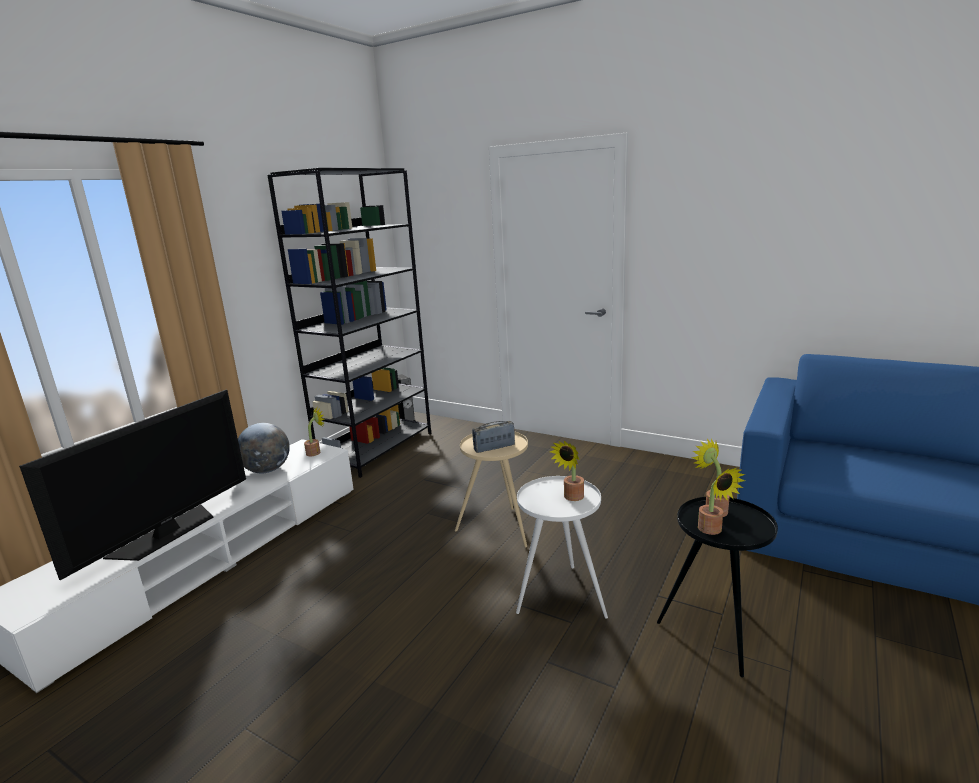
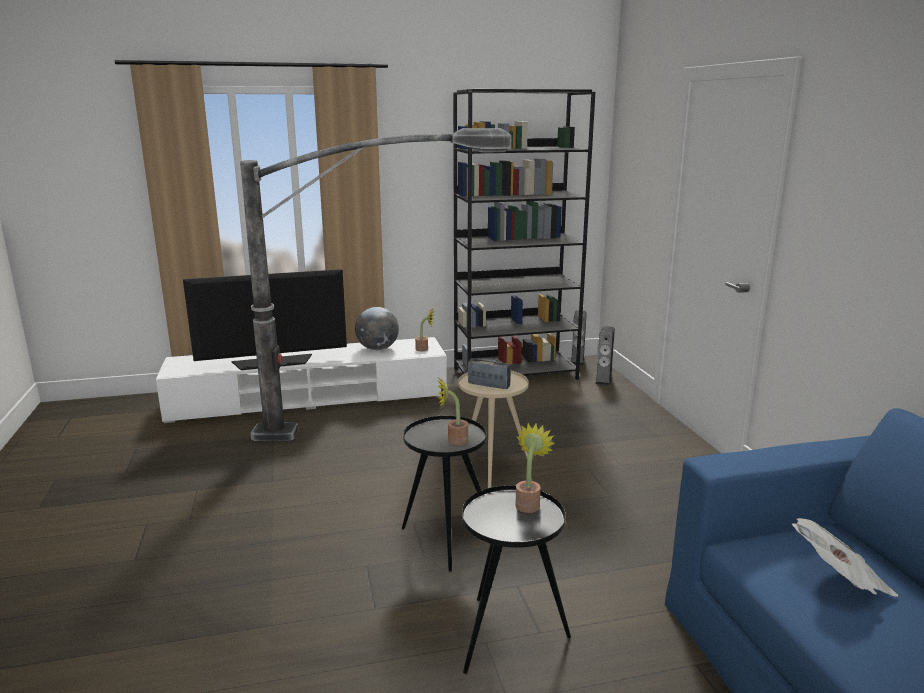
camera: 45 degrees right, 0 degrees up
(350, 552) = (379, 434): none -> floor lamp
(450, 427) = (603, 381): none -> speaker
(560, 598) = (446, 539): white side table -> black side table
(713, 531) = (488, 513): potted plant -> none
(865, 465) = (839, 580): none -> newspaper

